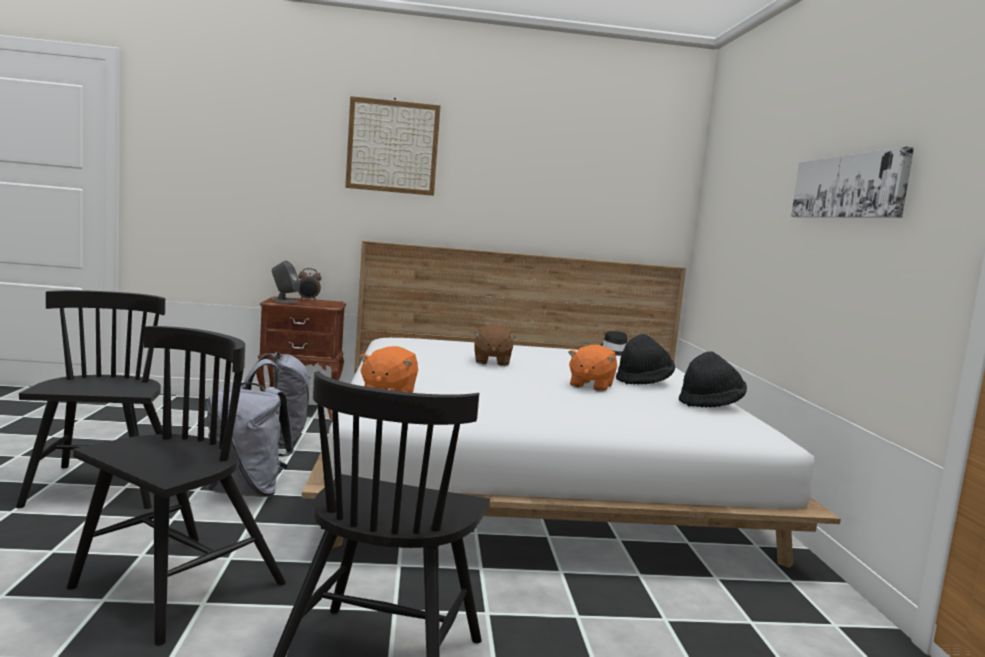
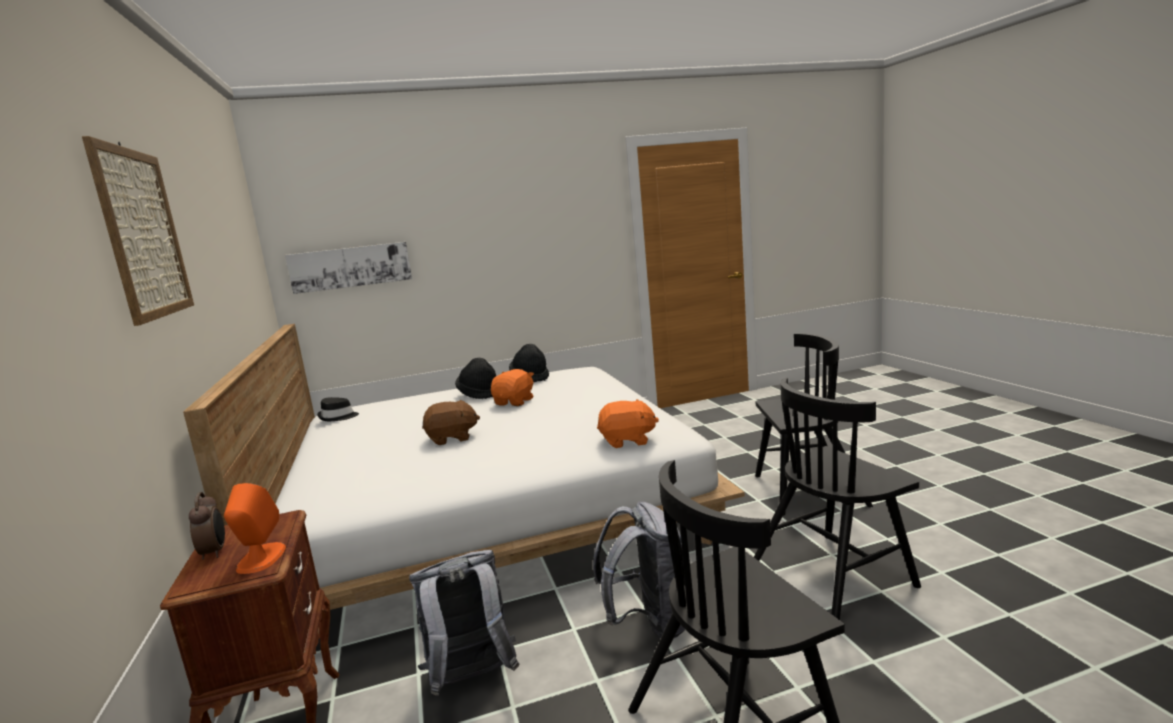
camera: 100 degrees left, 5 degrees up
(169, 589) = (837, 573): black chair -> black chair turned 45 degrees counterclockwise
(284, 301) = (261, 558): grey speaker -> orange speaker
(590, 385) = (515, 402): orange plush toy -> orange plush toy turned 75 degrees counterclockwise
(848, 187) = (527, 226): picture -> picture (350, 267)

